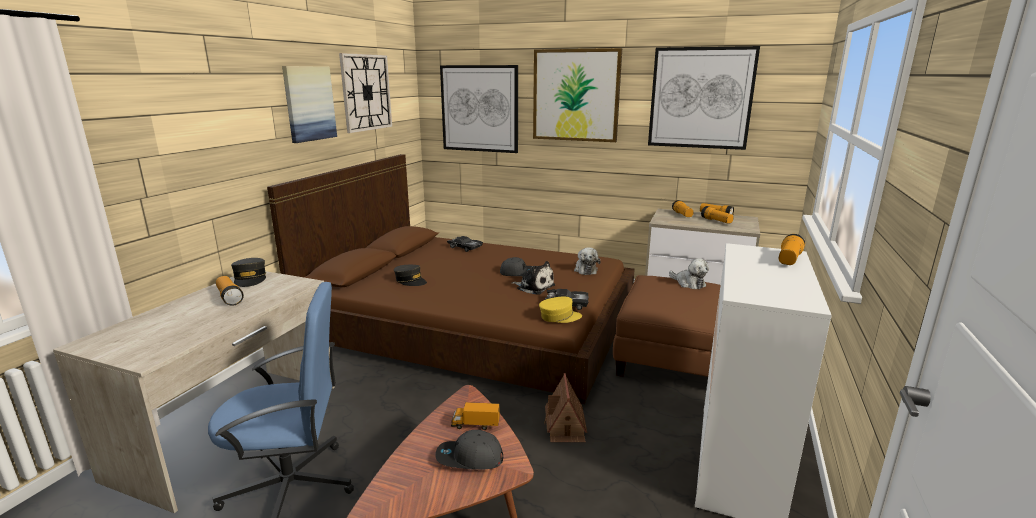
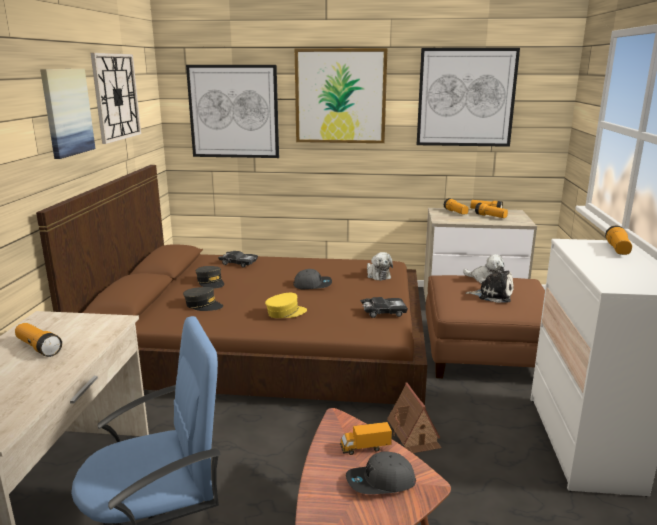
camera: 15 degrees left, 0 degrees up
(250, 279) = (46, 323): grey cap -> grey cap (210, 282)
(534, 287) = (339, 298): plush toy -> plush toy (492, 295)
(559, 317) = (385, 326): yellow cap -> yellow cap (285, 312)

